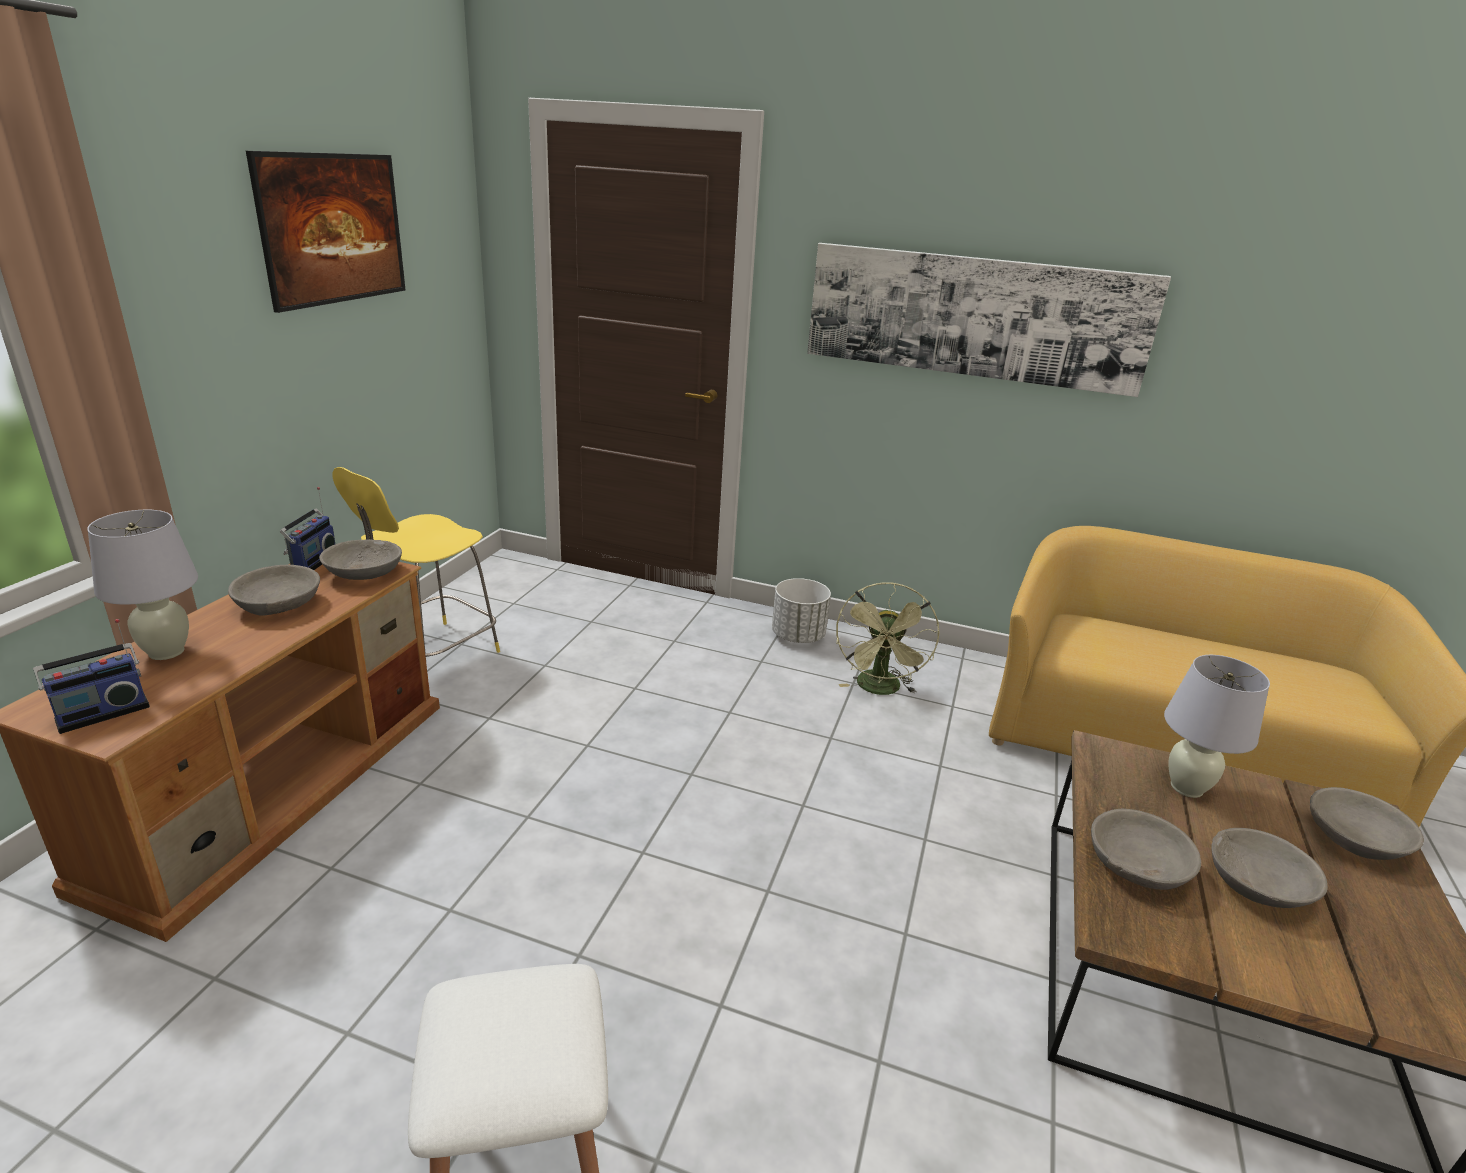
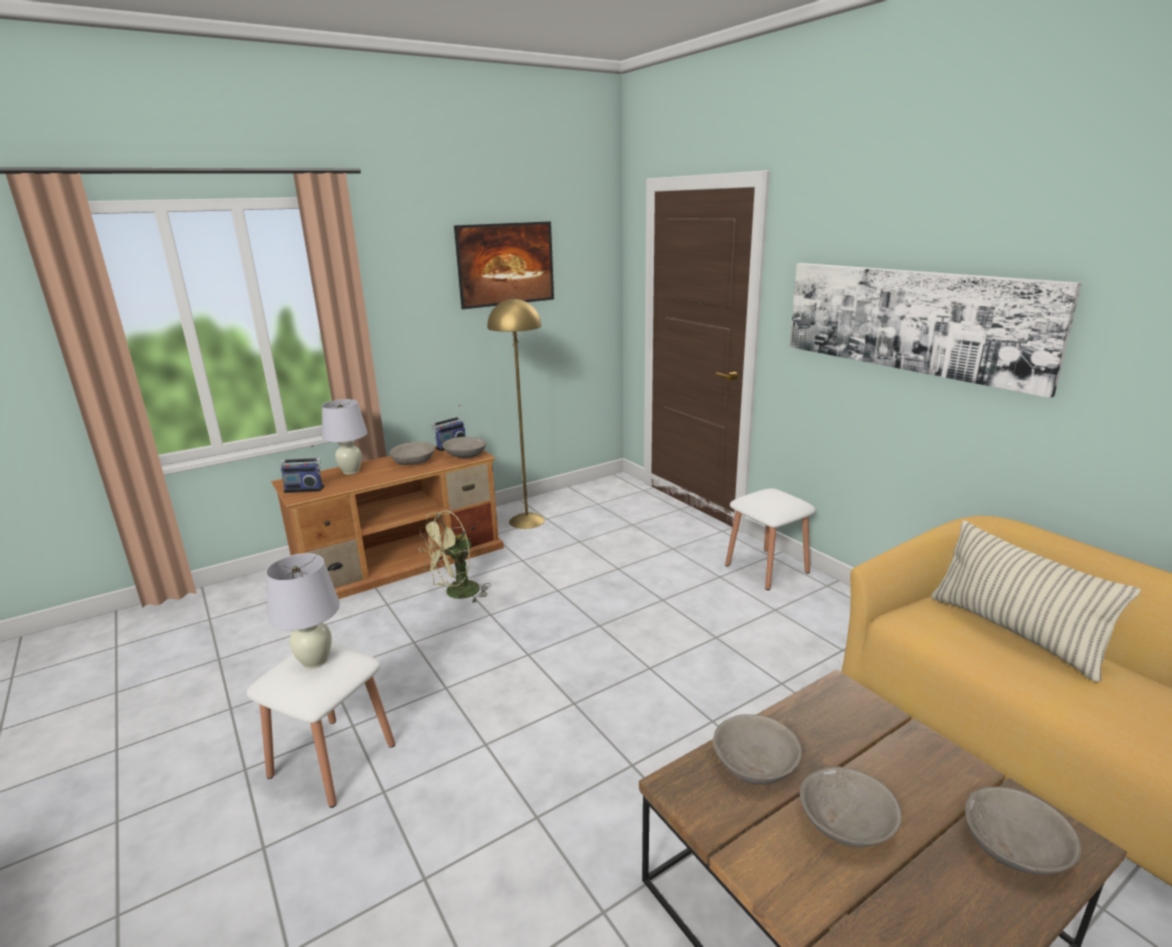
camera: 40 degrees right, 5 degrees down
(432, 655) = (526, 520): yellow stool -> yellow floor lamp
(798, 636) = (766, 568): white planter -> white stool
(879, 690) = (791, 620): green fan -> green fan (456, 594)
(1145, 639) = (1013, 632): none -> pillow
(1186, 788) = (883, 741): white table lamp -> white table lamp (314, 661)

